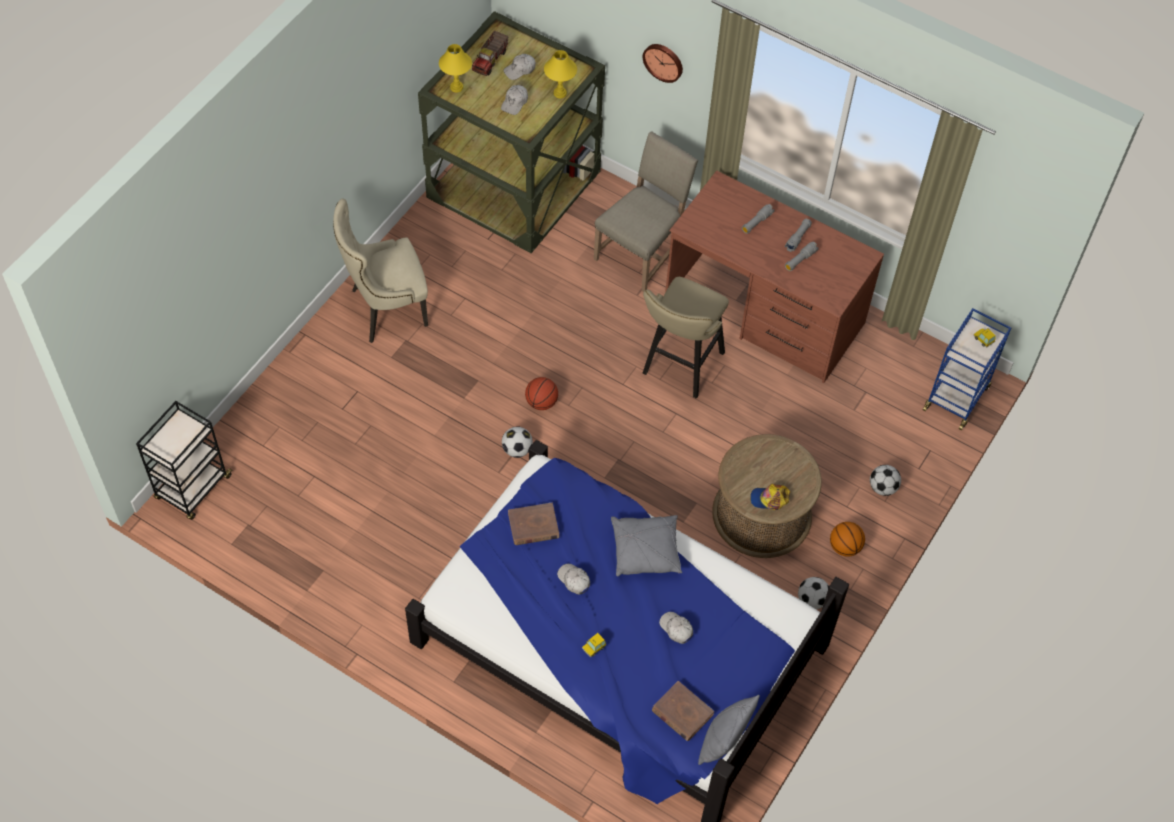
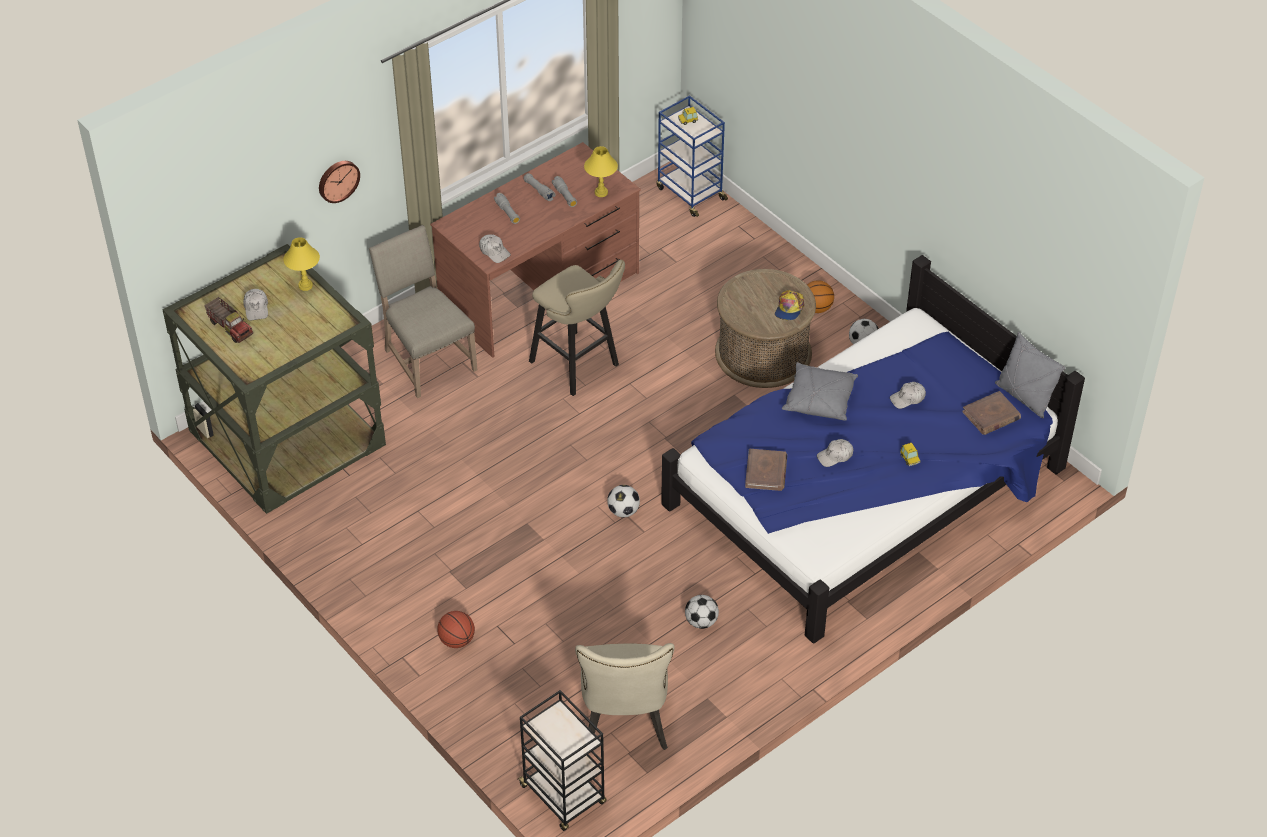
camera: 70 degrees left, 10 degrees down
(387, 309) = (401, 579): beige chair -> beige chair (624, 723)
(456, 87) = (253, 362): yellow table lamp -> yellow table lamp (601, 192)
(515, 103) = (299, 322): white cap -> white cap (494, 251)
(541, 402) = (575, 479): basketball -> basketball (457, 640)
(882, 487) = (765, 267): football -> football (701, 621)

